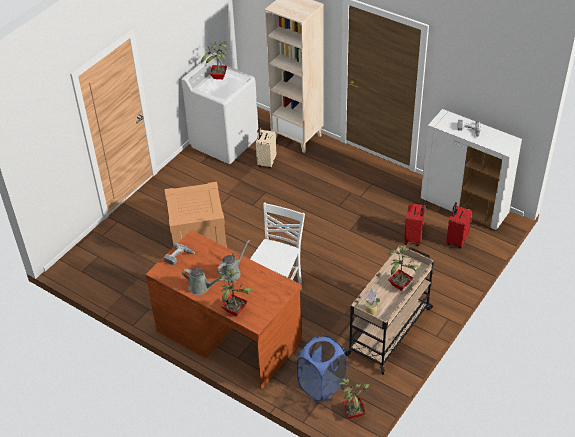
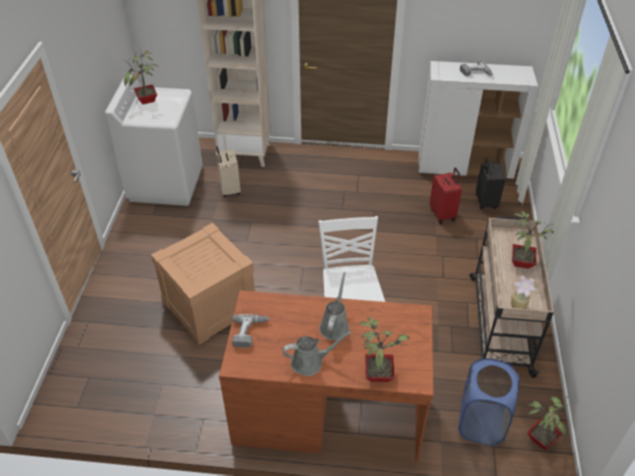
camera: 30 degrees left, 0 degrees up
(456, 240) = (485, 202): red suitcase -> black suitcase

